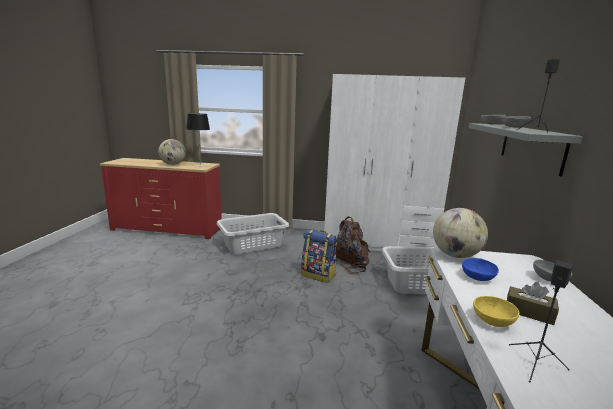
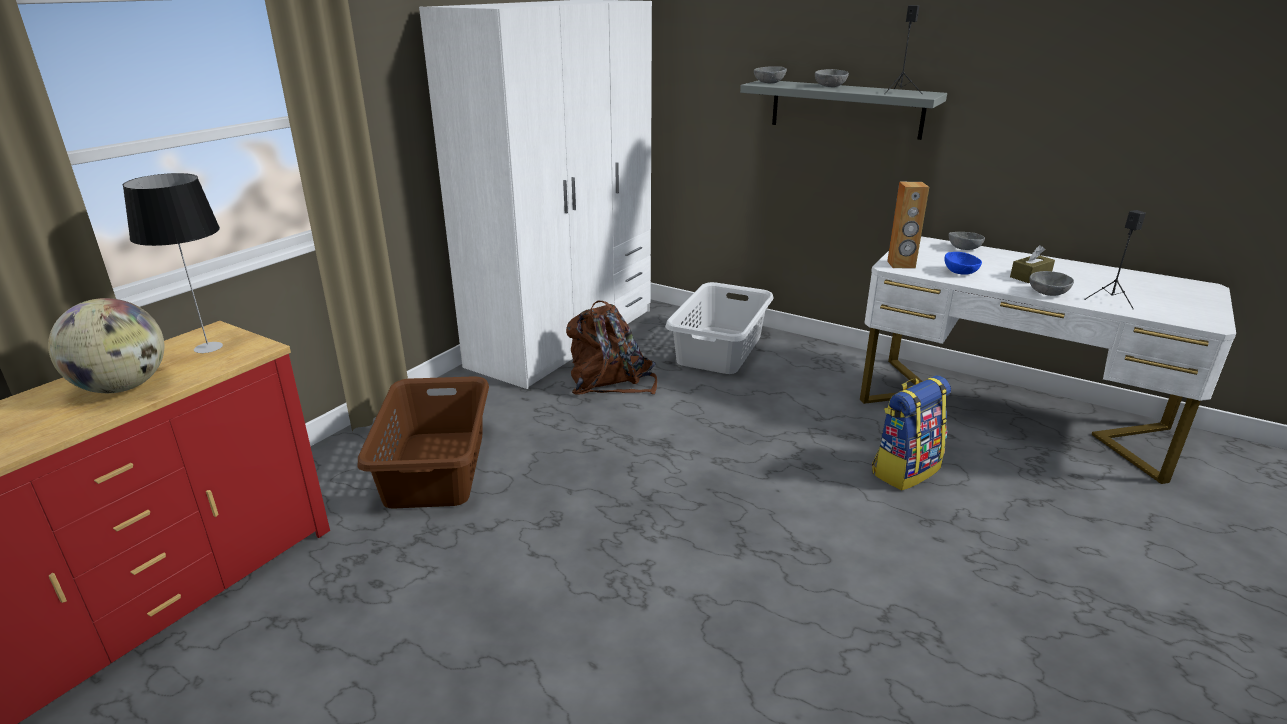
camera: 65 degrees left, 10 degrees up
(253, 245) = (437, 468): grey laundry basket -> brown laundry basket
(318, 275) = (635, 423): backpack -> backpack (905, 470)
(455, 255) = (901, 265): globe -> brown speaker
(492, 321) = (1048, 293): yellow bowl -> grey bowl

